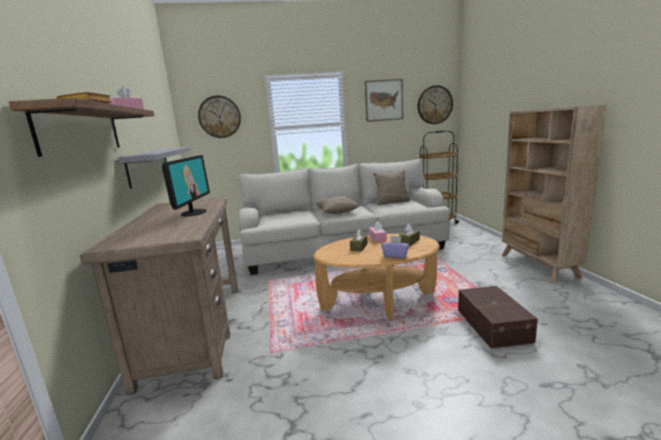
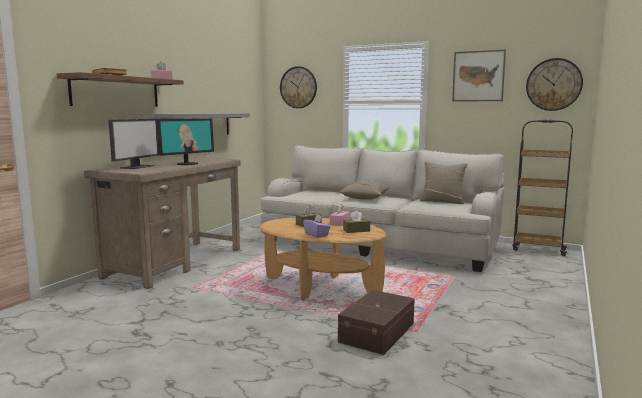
camera: 35 degrees right, 5 degrees down
(145, 230) = (137, 167): none -> monitor
(538, 266) = (556, 316): beige bookcase -> none

